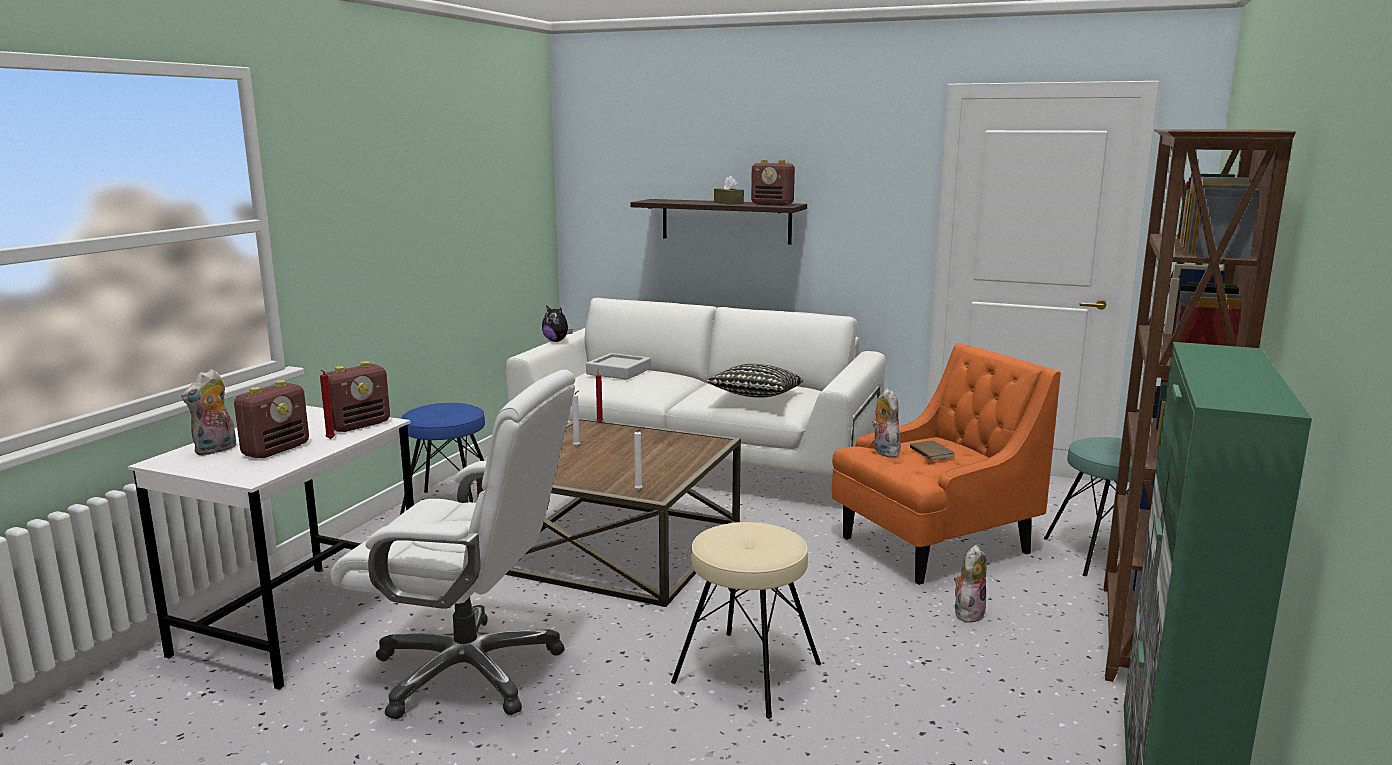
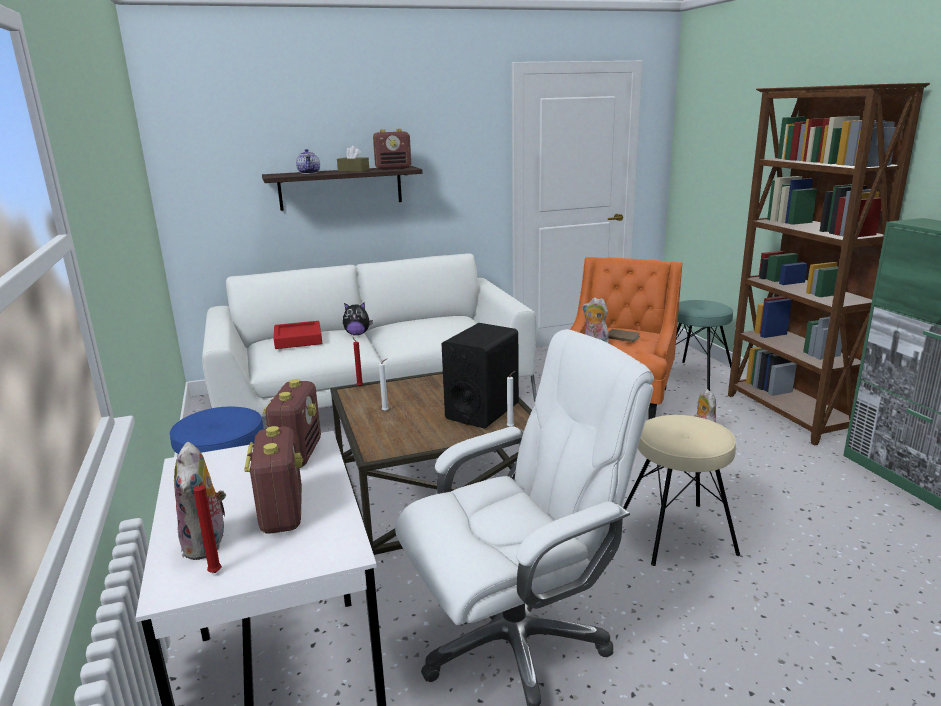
camera: 40 degrees left, 5 degrees up
(330, 439) = (310, 479): red candle -> red candle (216, 574)
(557, 341) = (217, 325): plush toy -> plush toy (357, 334)
(618, 371) = (298, 339): grey tray -> red tray
(646, 470) = (482, 411): none -> black speaker
(685, 201) = (309, 173): none -> teapot
(755, 397) = (445, 331): pillow -> none

